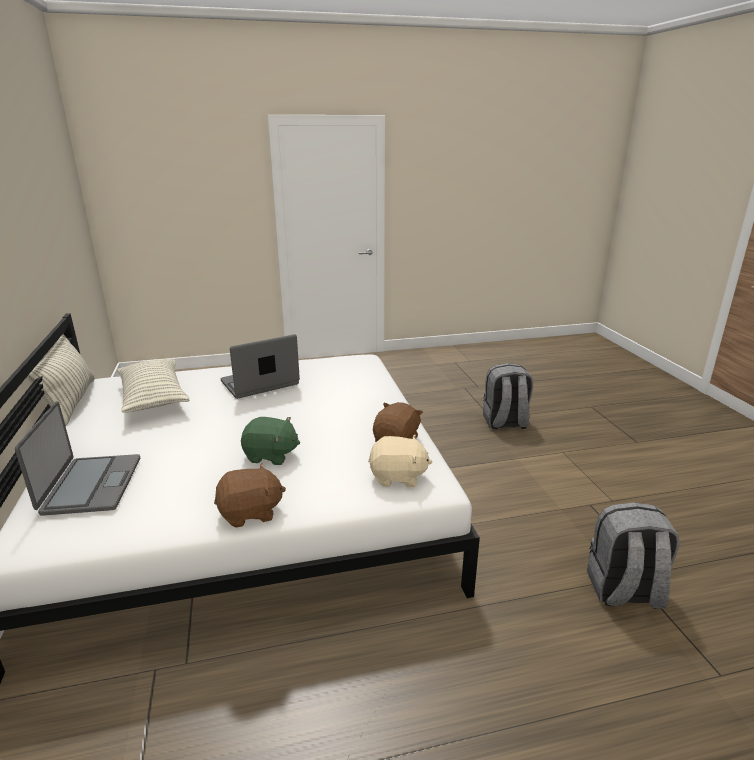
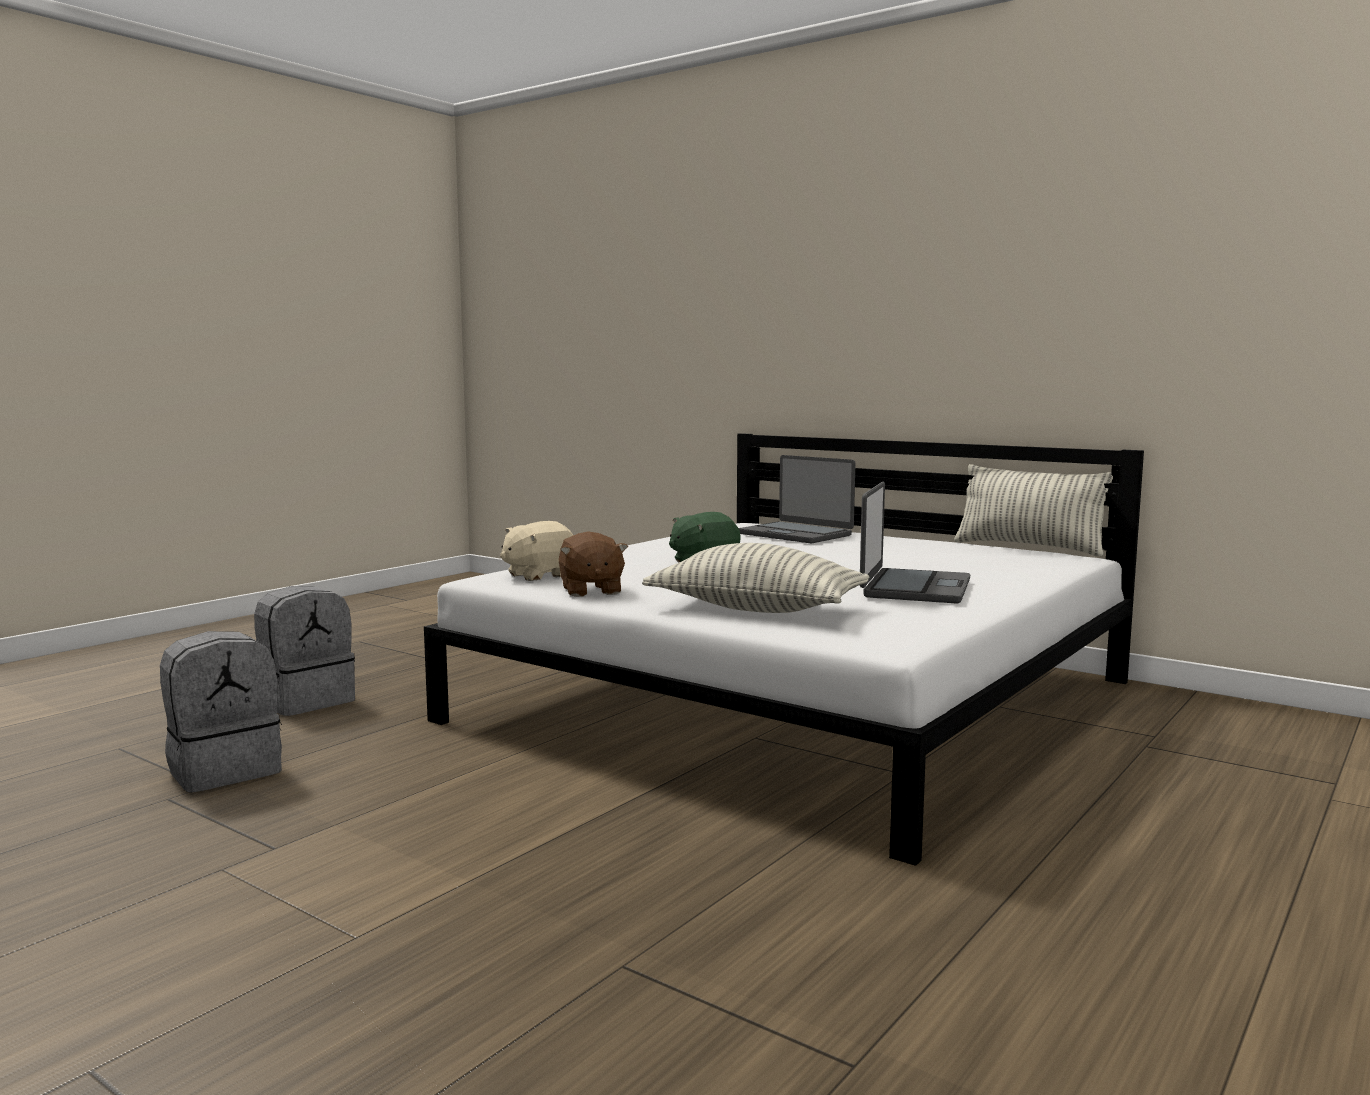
camera: 140 degrees right, 15 degrees down
(153, 398) = (965, 557): pillow -> pillow (757, 609)
(250, 513) = (634, 548): brown plush toy -> none
(505, 422) = (572, 967): grey backpack -> grey backpack (306, 701)

